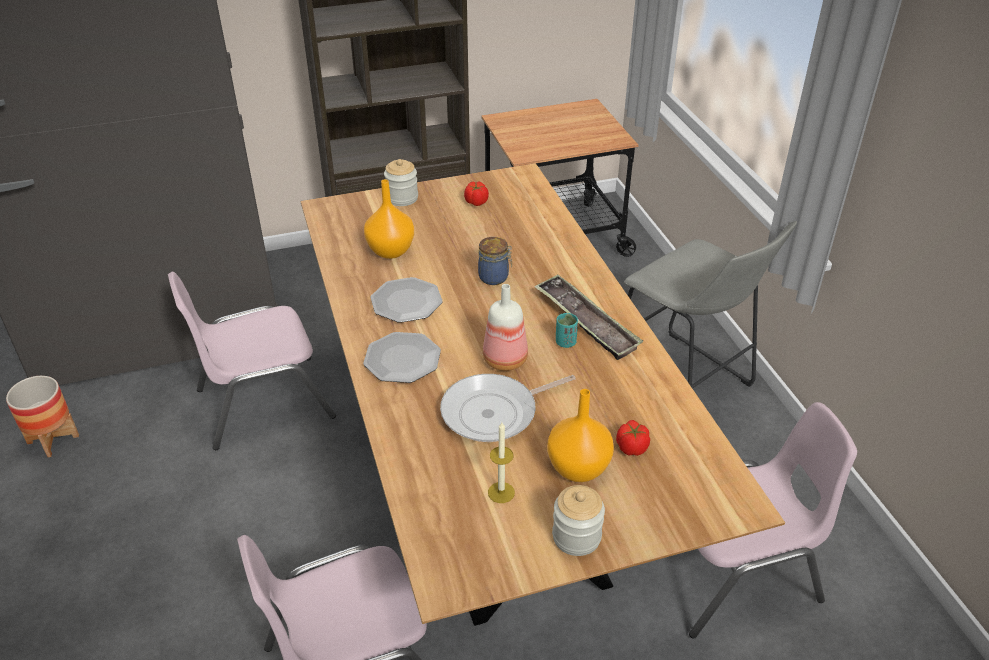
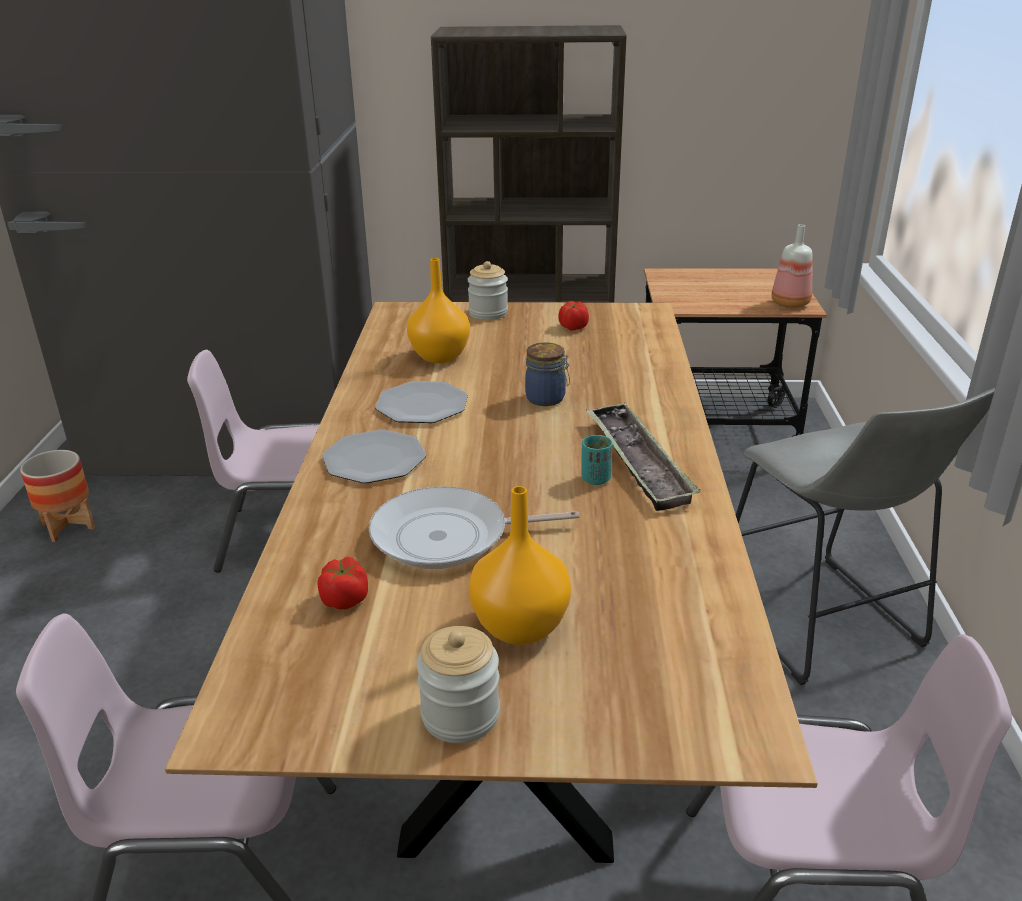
camera: 20 degrees right, 10 degrees down
(501, 492) = (391, 631): candle -> none
(506, 360) = (503, 484): bottle -> bottle (791, 304)
(632, 447) = (615, 618): tomato -> tomato (345, 599)

